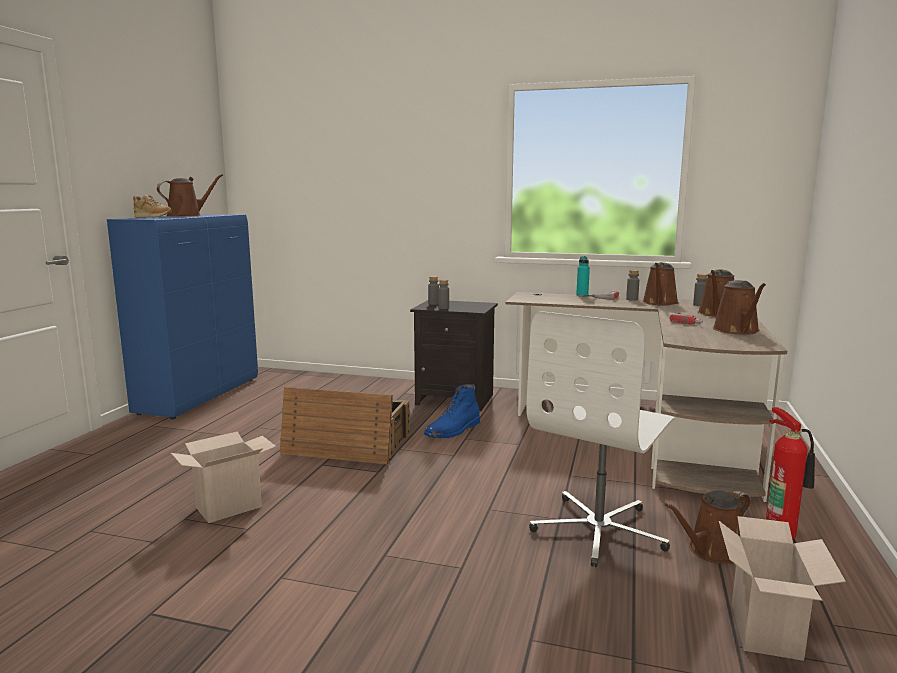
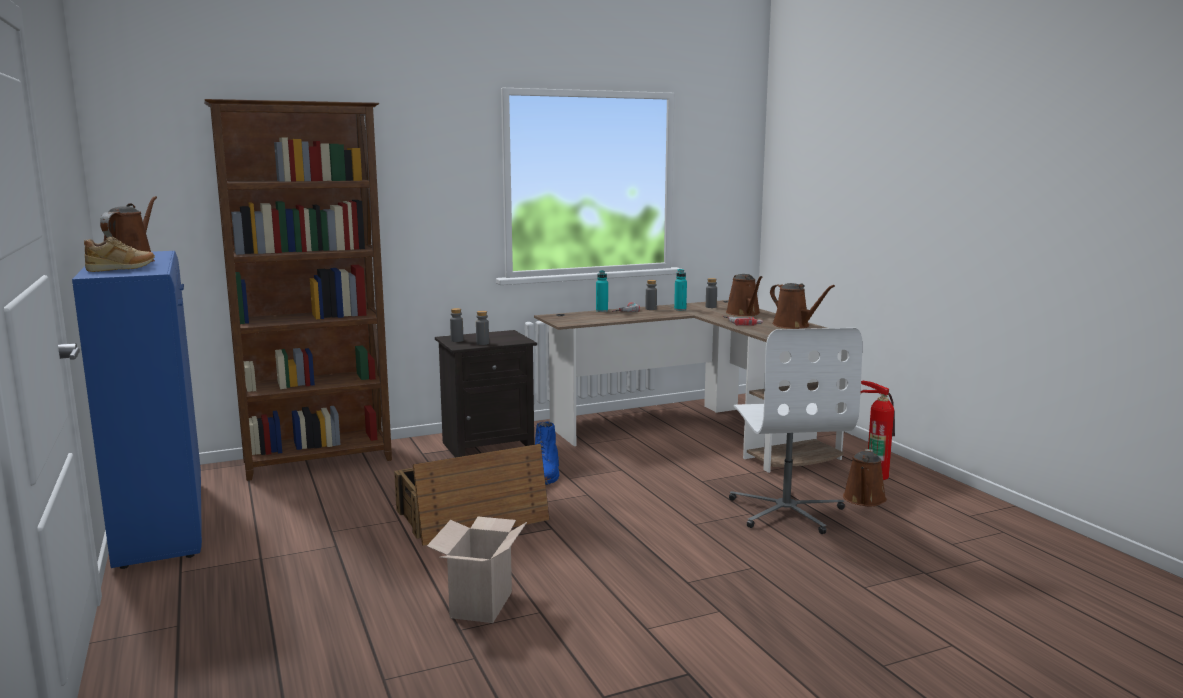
camera: 40 degrees left, 0 degrees up
(338, 382) = (319, 461): none -> brown bookcase
(659, 303) = (680, 309): brown watering can -> turquoise bottle
(768, 632) = (953, 531): cardboard box -> none

